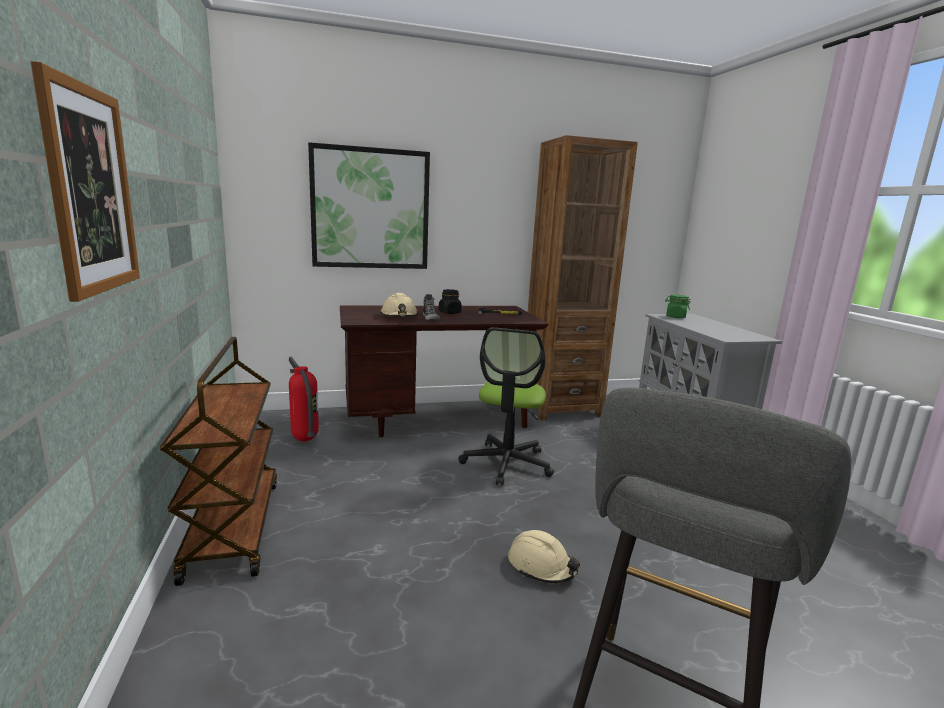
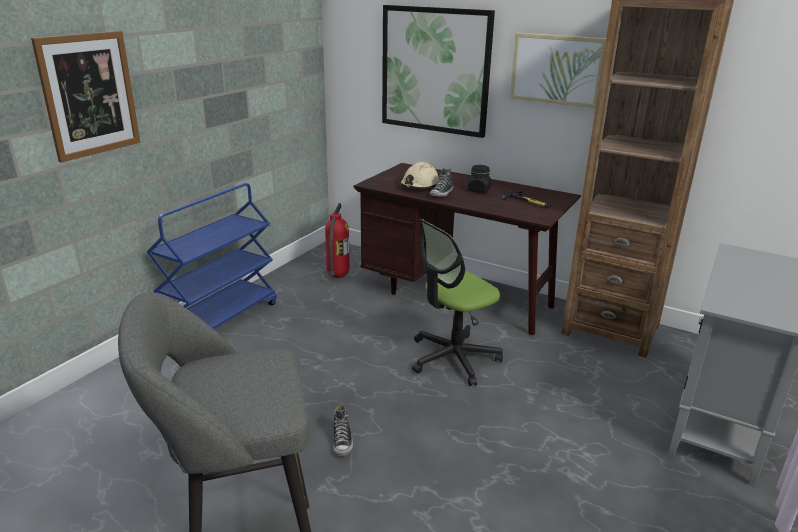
camera: 45 degrees right, 10 degrees up
(232, 527) = (221, 319): brown cart -> blue cart
(487, 203) = (557, 69): none -> picture
(541, 566) = (342, 441): beige hard hat -> shoe
(675, 317) = (754, 258): green jar -> none

